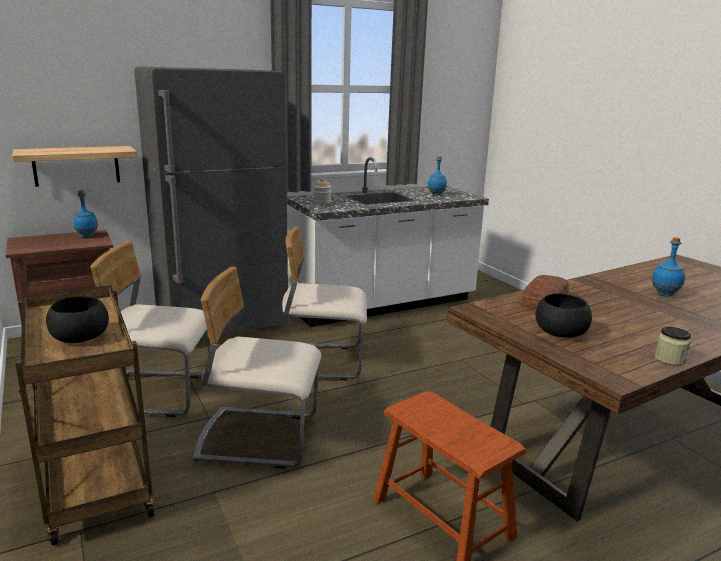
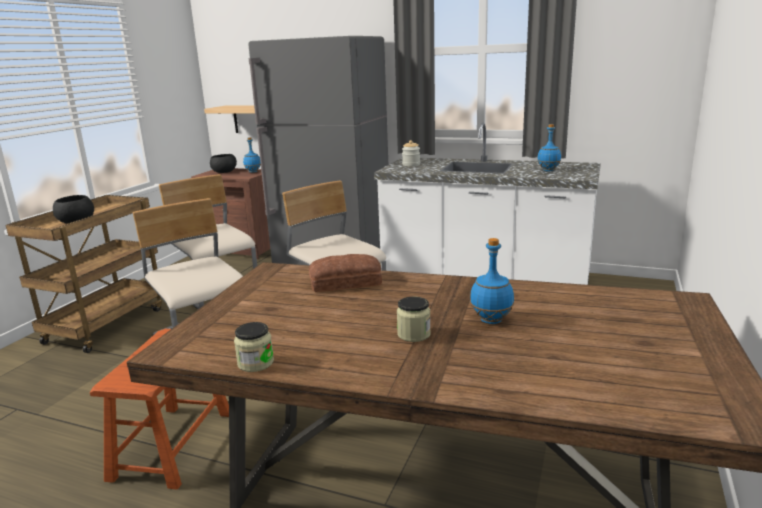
camera: 50 degrees right, 0 degrees up
(560, 332) = (260, 307): black bowl -> black bowl (224, 172)
(666, 313) = (414, 334): none -> jar

